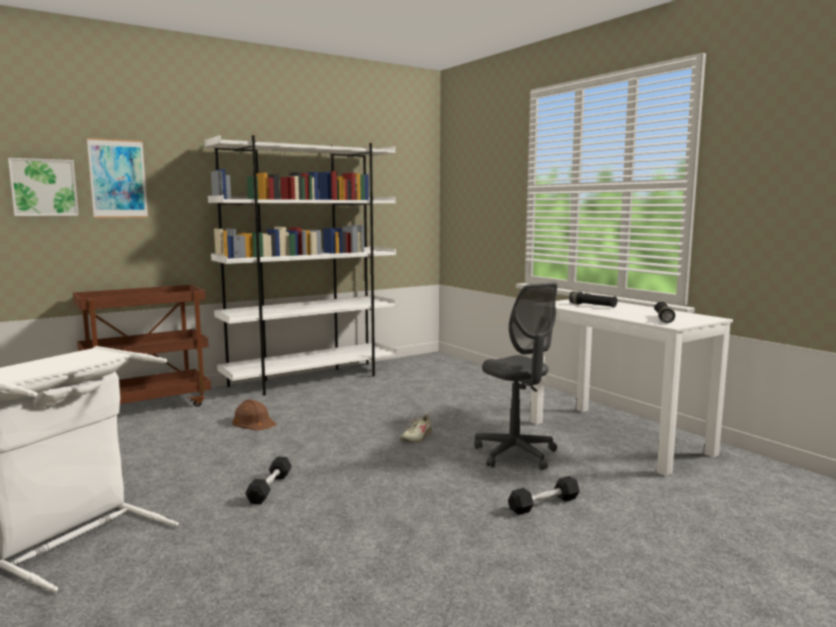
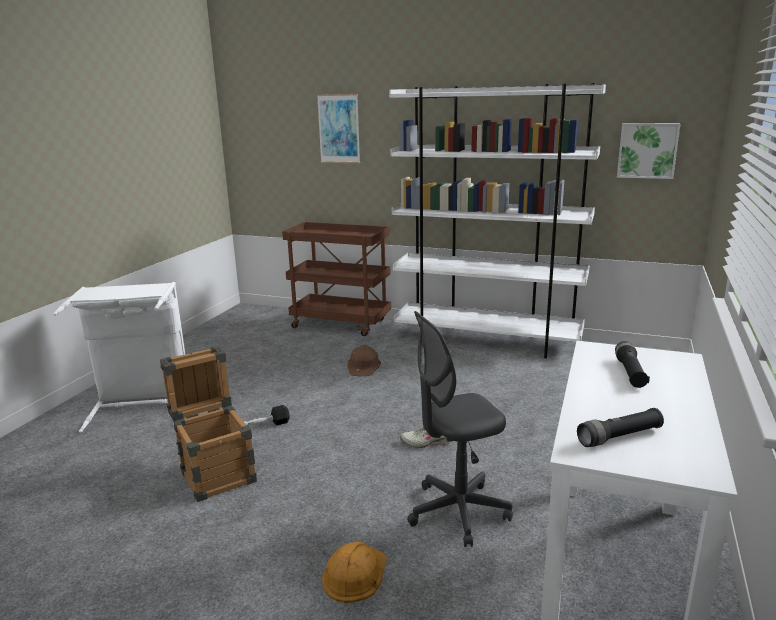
camera: 55 degrees right, 10 degrees up
(44, 187) = (290, 137): picture -> picture (647, 150)
(314, 524) = (216, 471): none -> crate
(515, 454) = (458, 512): grey office chair -> grey office chair turned 45 degrees clockwise
(544, 504) = (355, 574): black dumbbell -> orange hard hat

